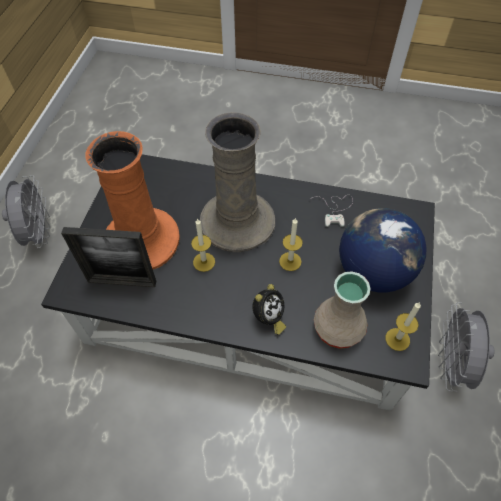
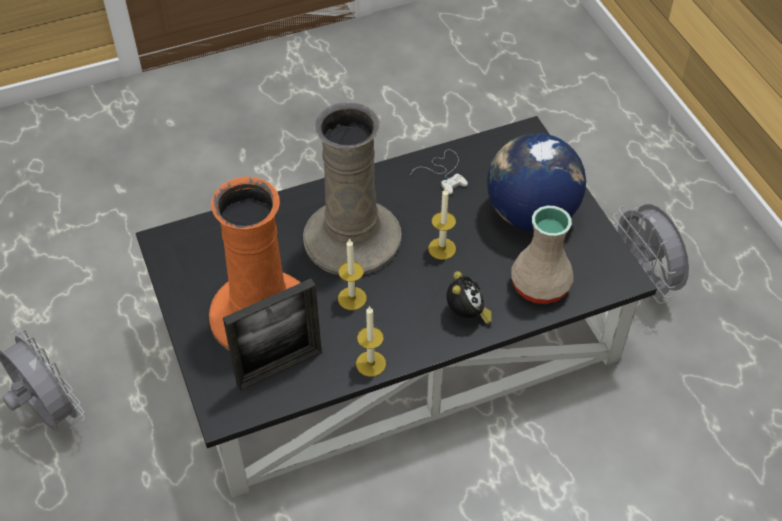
camera: 35 degrees left, 5 degrees down
(397, 339) = (600, 264): candle -> candle (371, 363)

